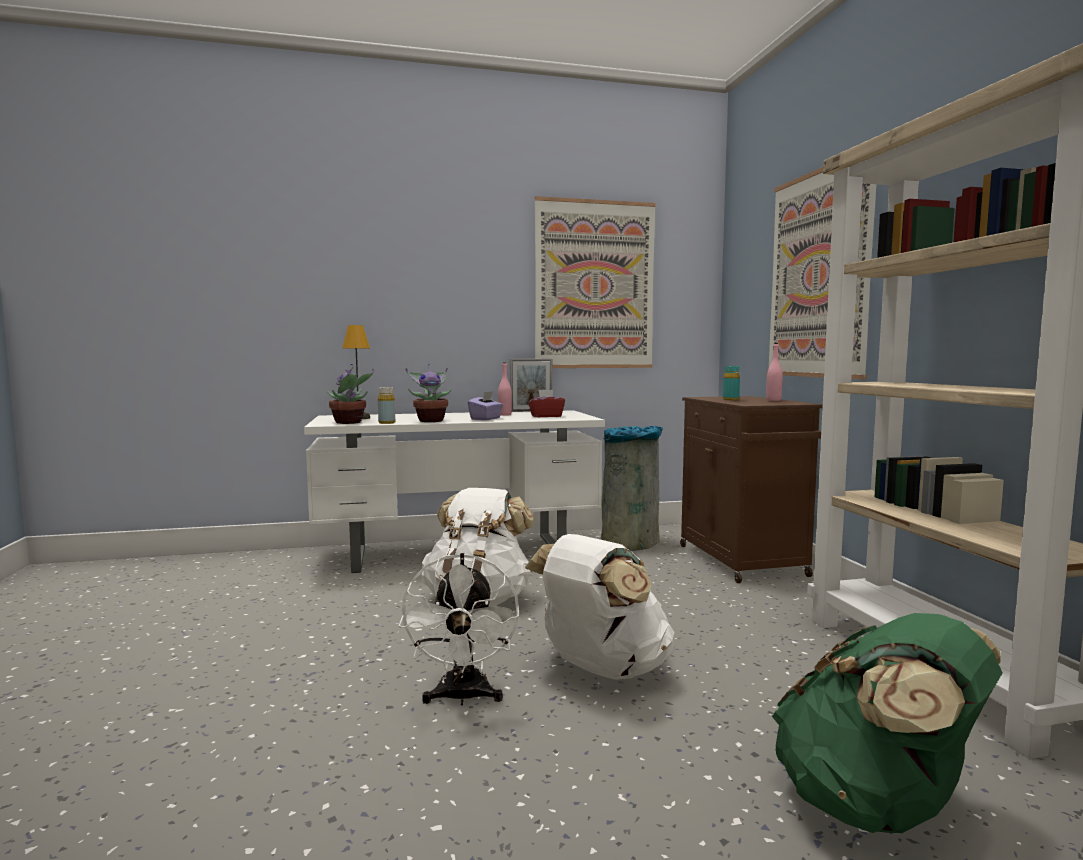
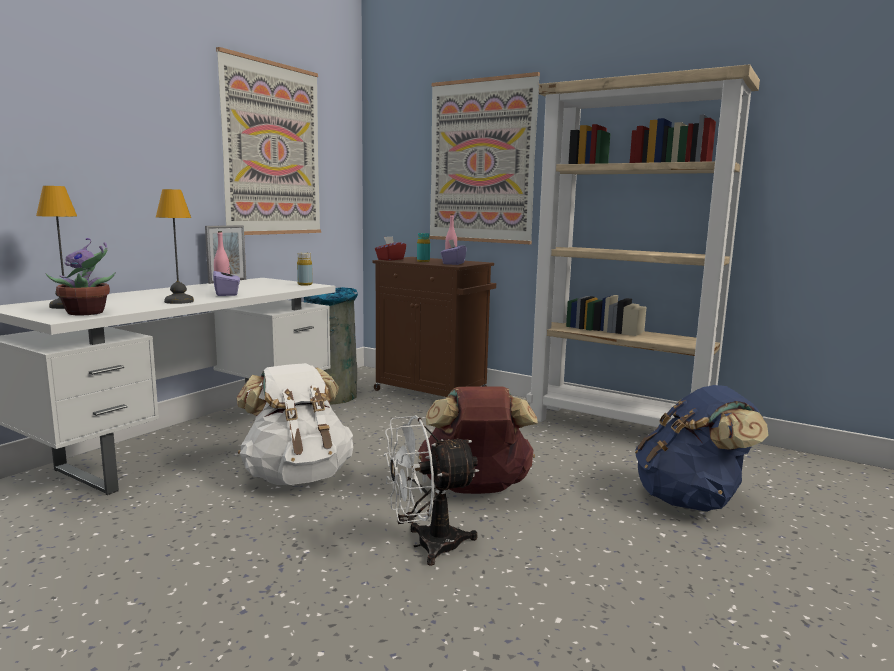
camera: 45 degrees left, 5 degrees up
(386, 423) = (139, 308): yellow bottle -> yellow bottle (305, 284)
(431, 421) = (179, 301): potted plant -> table lamp
(463, 697) = (426, 545): white fan -> white fan turned 120 degrees clockwise
(546, 416) = (271, 286): red tissue box -> red tissue box (390, 259)
(601, 669) = (475, 489): white backpack -> brown backpack
(755, 403) = (453, 263): none -> purple tissue box
(876, 806) = (691, 500): green backpack -> blue backpack

